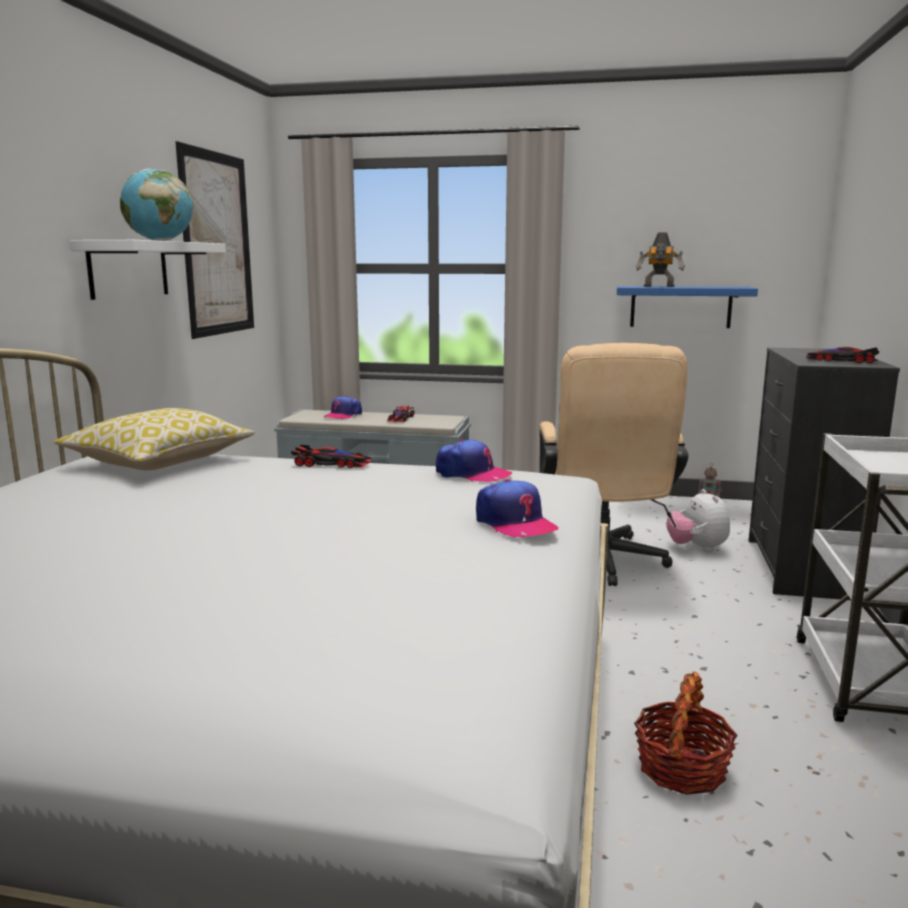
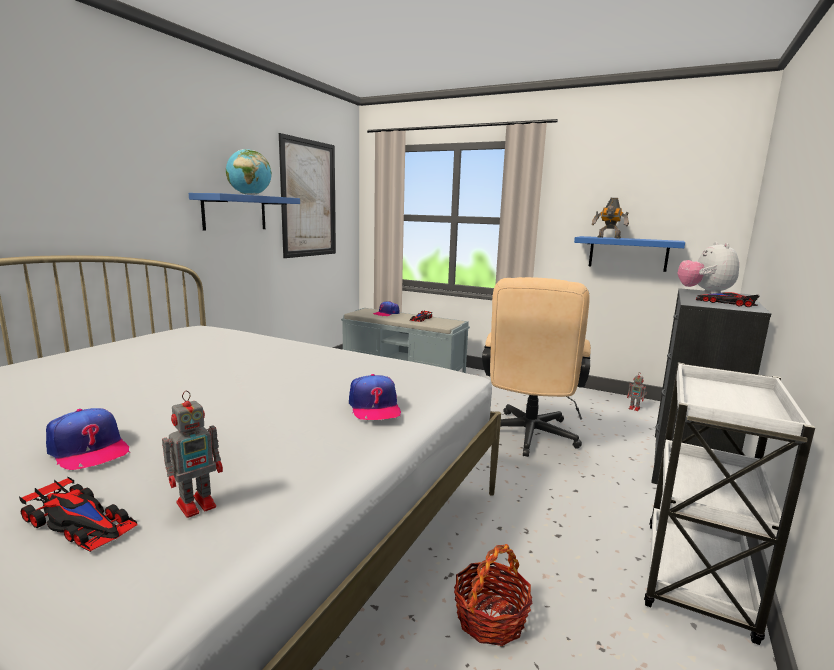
camera: 15 degrees right, 0 degrees up
(129, 269) = (234, 212): white shelf -> blue shelf
(159, 462) = (210, 335): pillow -> none
(332, 463) = (309, 347): toy car -> toy car (80, 522)
(438, 647) = (198, 504): none -> toy robot
(472, 474) = (390, 365): cap -> cap (88, 449)
(697, 548) = (609, 436): plush toy -> plush toy (704, 293)

